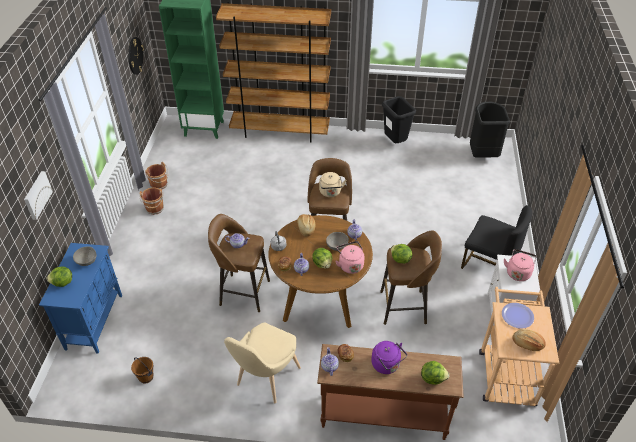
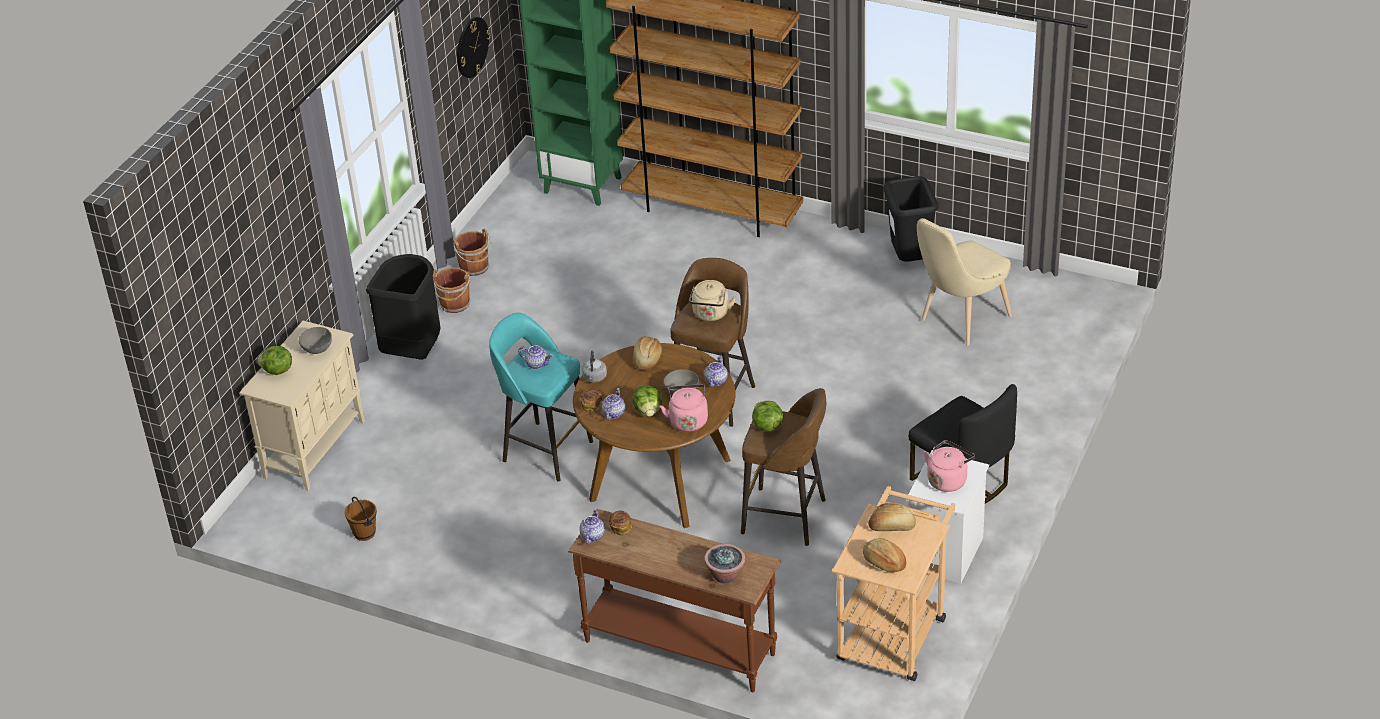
camera: 20 degrees right, 5 degrees down
(37, 195) = (266, 238): picture -> none
(94, 321) = (315, 448): blue cabinet -> beige cabinet
(243, 292) = (545, 450): brown stool -> turquoise stool
(265, 379) = (531, 569): beige chair -> beige chair (960, 321)
(387, 365) = (671, 549): purple kettle -> none
(432, 378) = (725, 575): lettuce -> potted plant
(482, 154) = (1059, 306): black trash can -> black trash can (413, 351)
(517, 316) = (892, 526): plate -> bread

